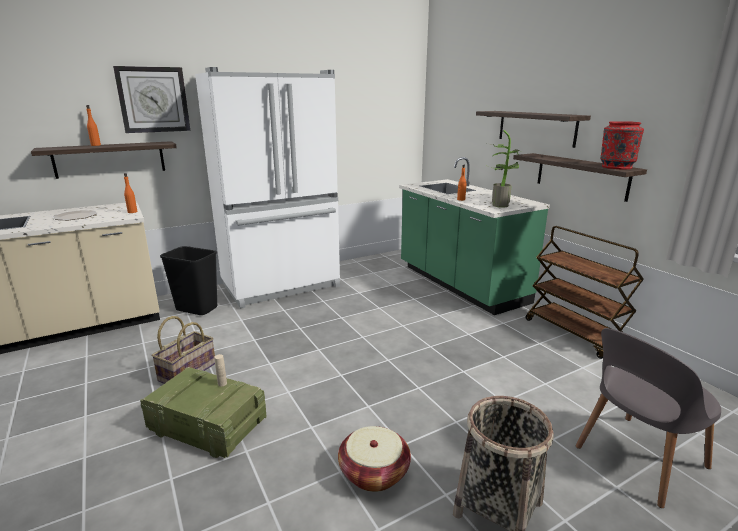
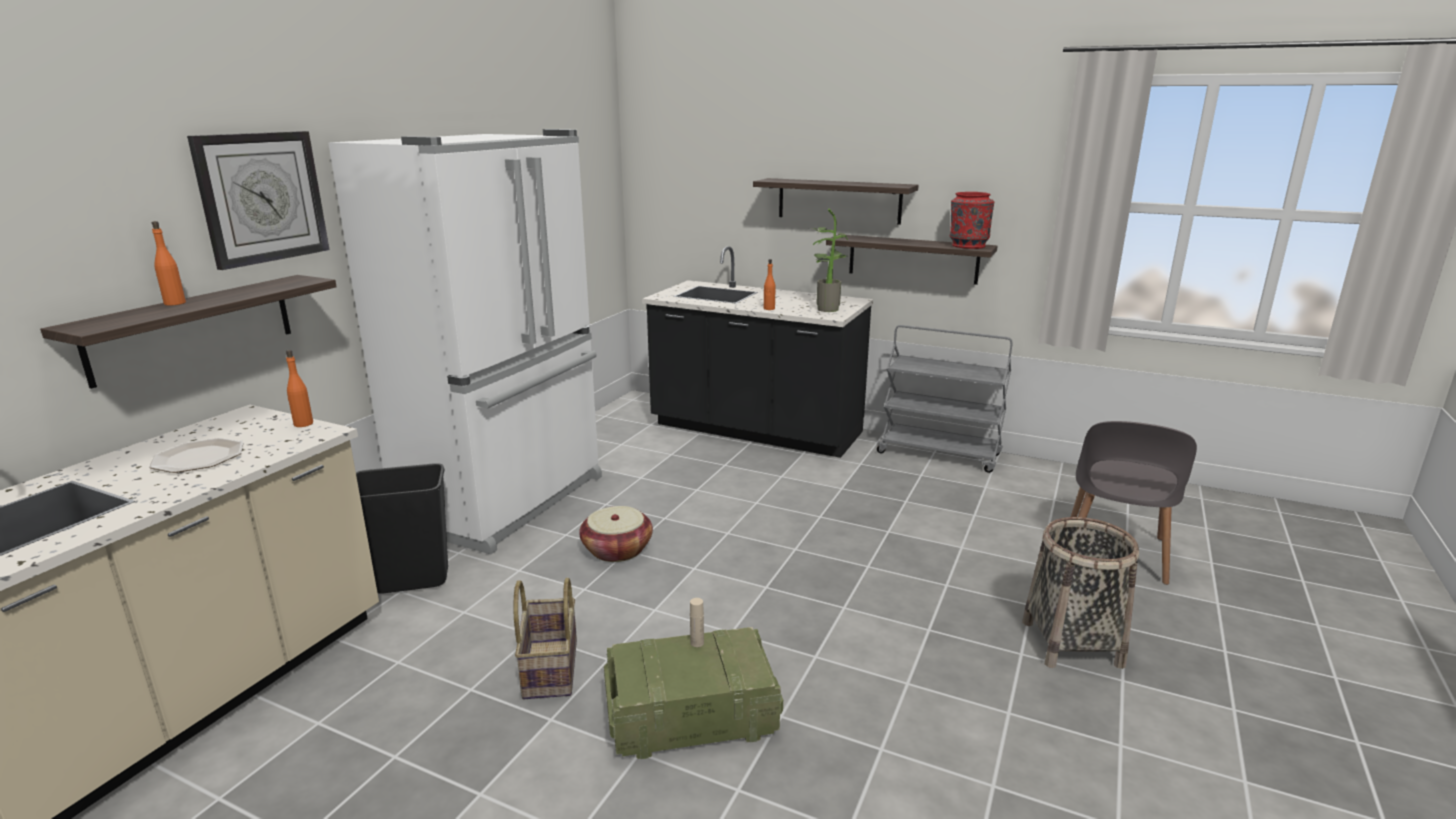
camera: 35 degrees left, 0 degrees up
(374, 472) = (939, 667): basket -> basket (617, 550)
(460, 284) = (755, 430): green counter -> black counter
(574, 334) = (940, 454): brown cart -> grey cart

